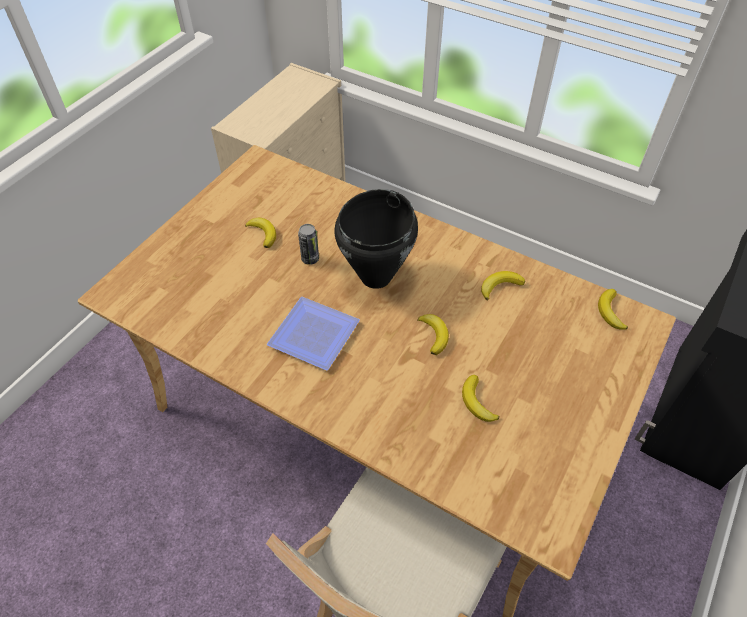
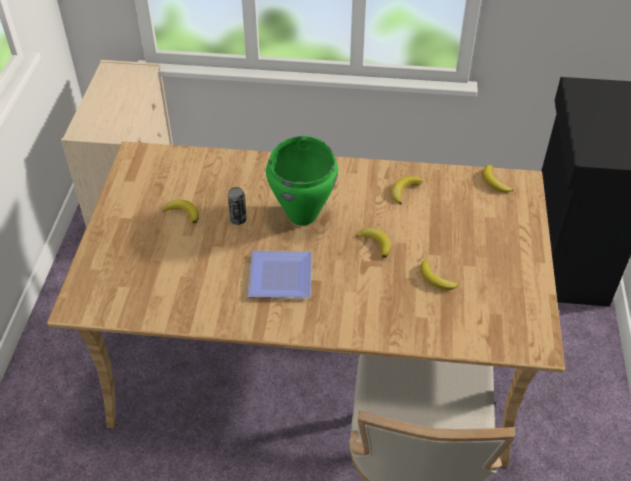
camera: 25 degrees left, 5 degrees down
(376, 276) = (303, 215): black cooking pot -> green cooking pot

